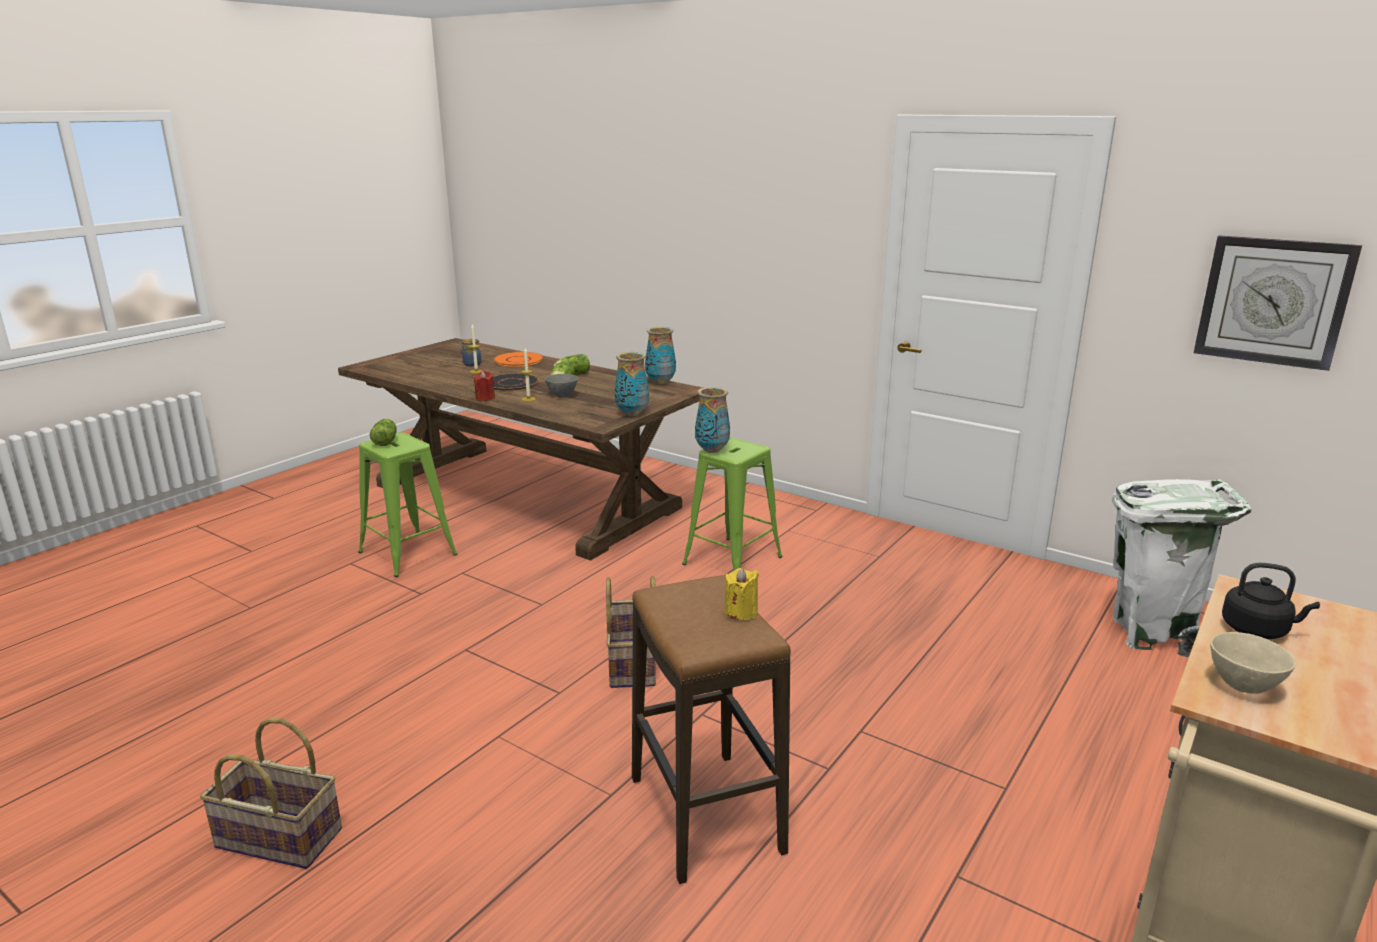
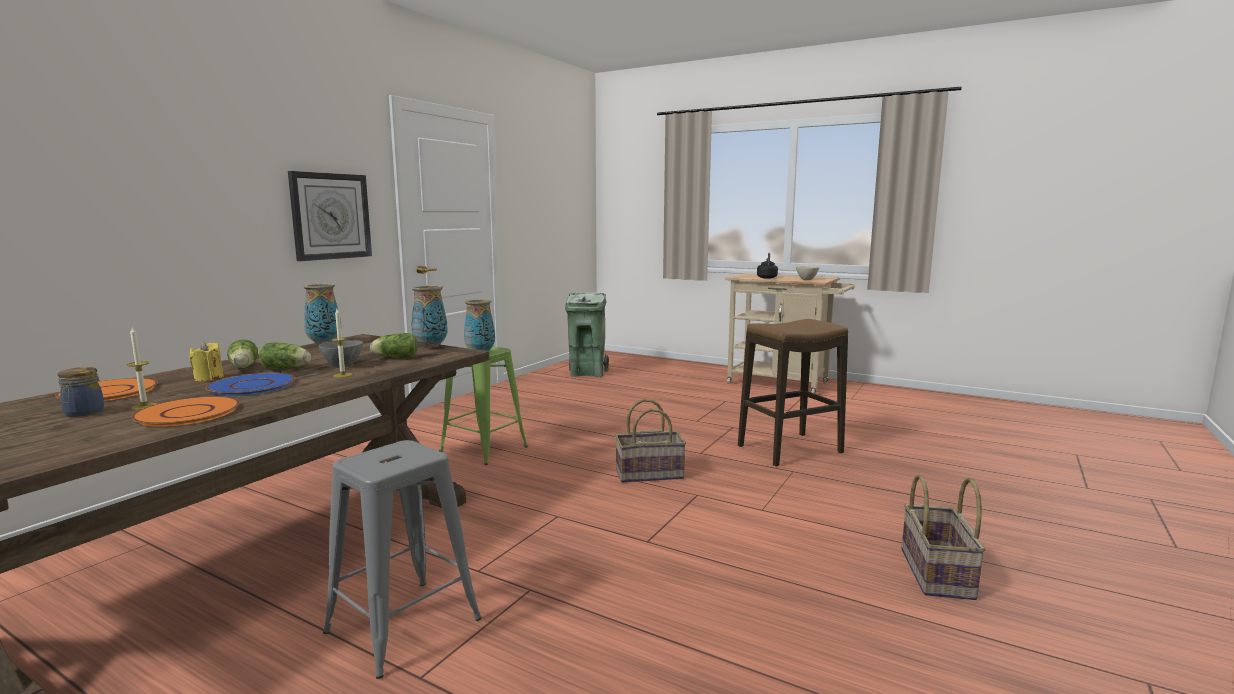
camera: 95 degrees left, 10 degrees down
(386, 441) = (375, 463): lettuce -> lettuce (394, 357)
(408, 554) = (405, 625): green stool -> grey stool
(451, 380) = (187, 413): none -> orange plate
(485, 398) = (319, 390): red candle -> none
(512, 383) = (252, 385): black plate -> blue plate
(741, 612) = (786, 323): yellow candle -> yellow candle (208, 378)
(1151, 633) = (587, 373): white trash can -> green trash can
(1273, 301) = (551, 209): wall clock -> wall clock (330, 216)

